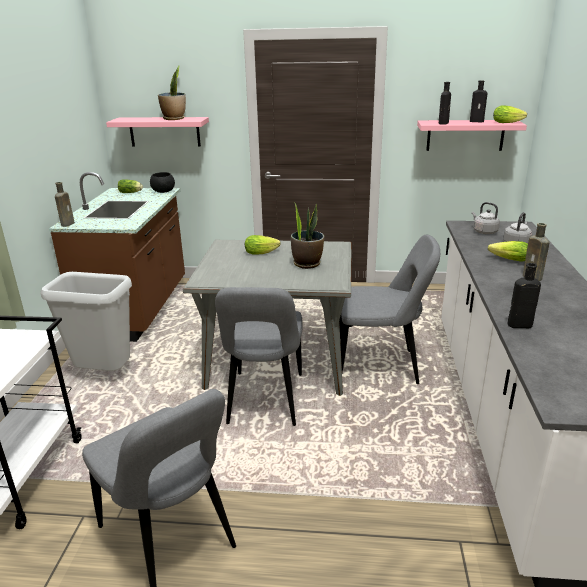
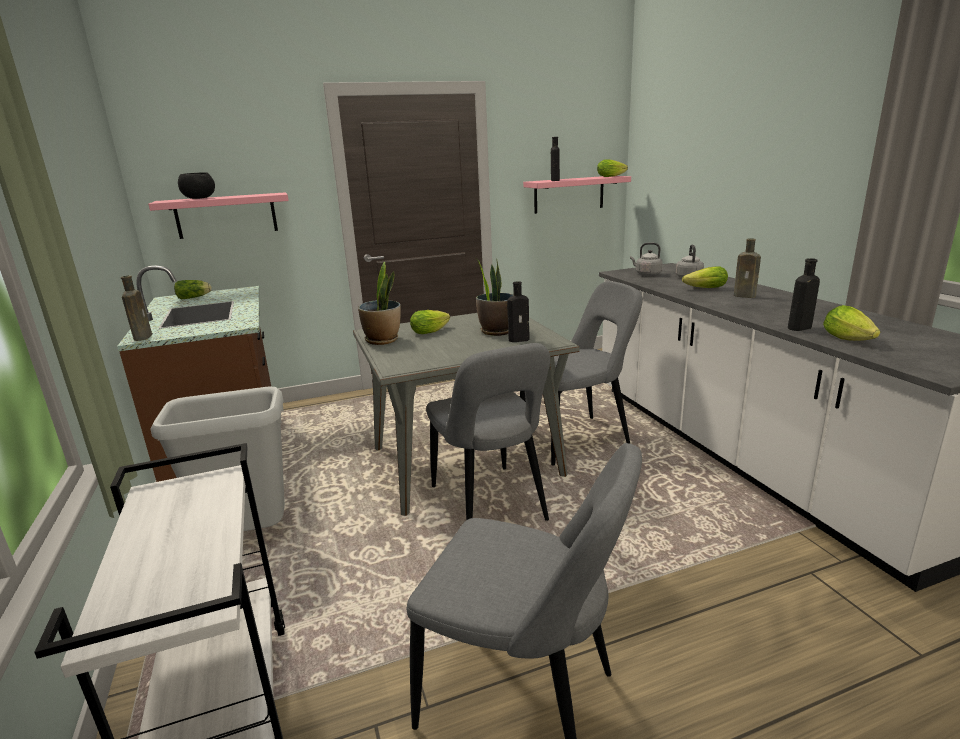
camera: 25 degrees left, 5 degrees down
(163, 191) = (240, 291): black bowl -> black bowl (198, 198)
(174, 118) = (244, 195): potted plant -> potted plant (383, 340)
(477, 121) = (582, 178): black bottle -> black bottle (520, 339)
(543, 349) = (850, 339): none -> lettuce

